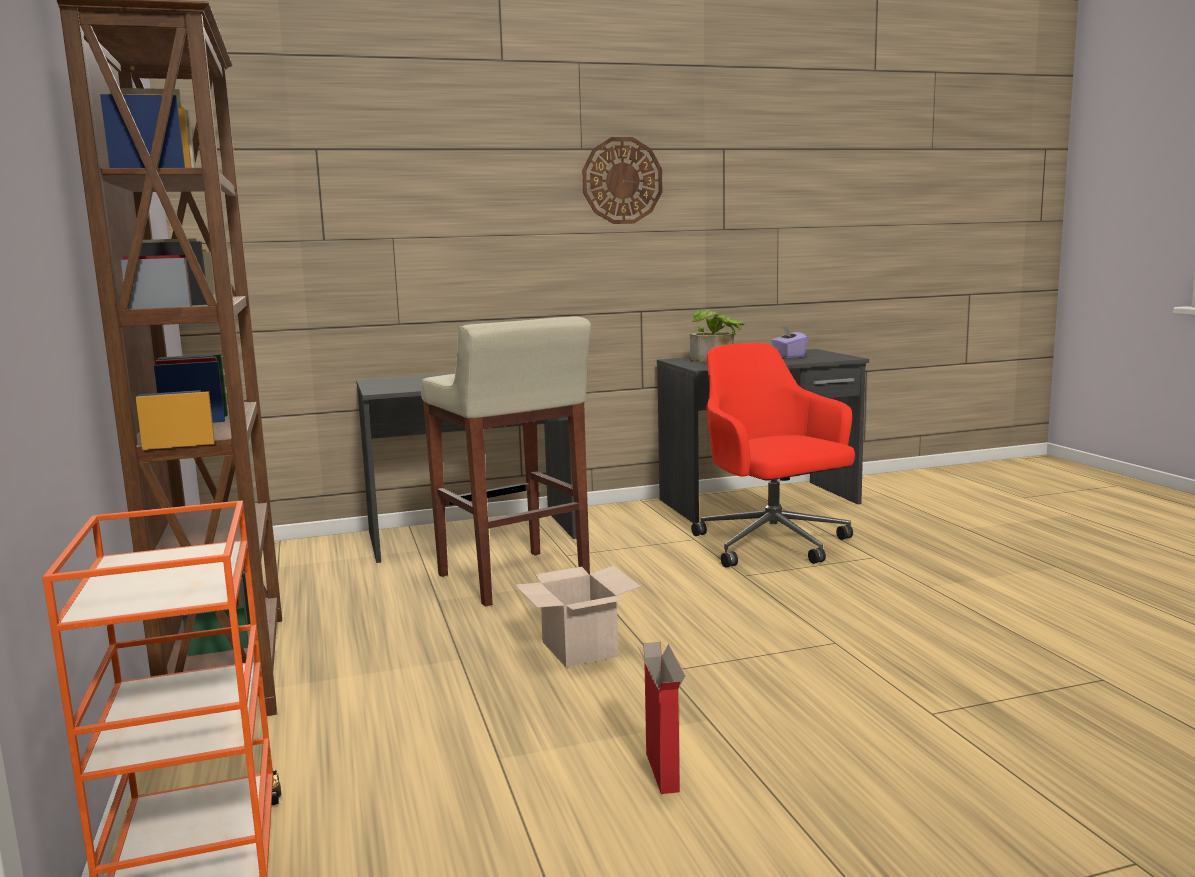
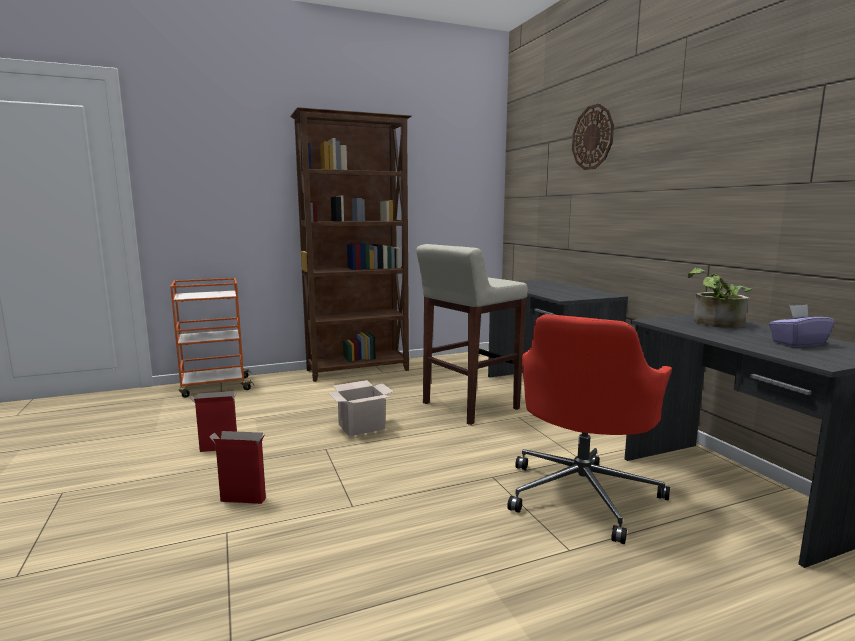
camera: 85 degrees right, 0 degrees up
(622, 181) = (705, 139): wall clock -> wall clock (592, 137)
(773, 544) = (582, 493): red office chair -> red office chair turned 150 degrees clockwise
(846, 716) = (242, 499): none -> cardboard box

